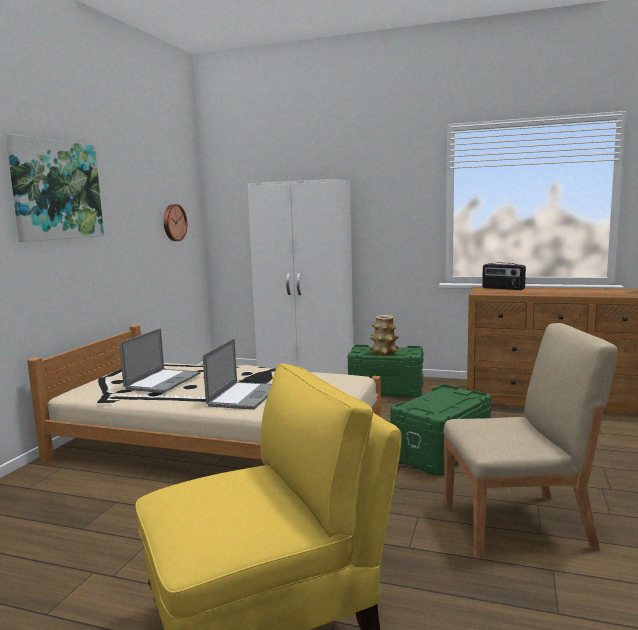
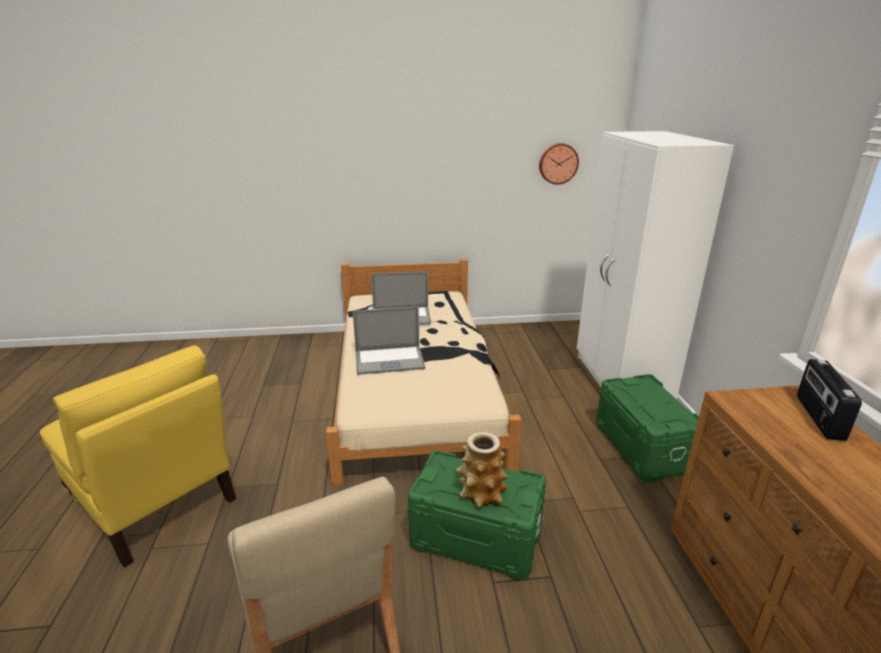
camera: 65 degrees right, 15 degrees up
(56, 190) = (390, 132): picture -> none
(384, 352) = (643, 402): vase -> vase (481, 493)

